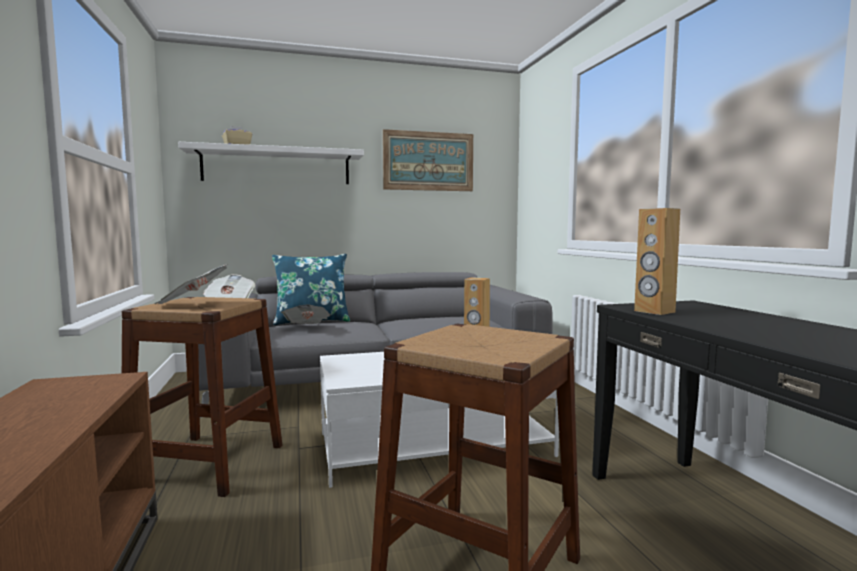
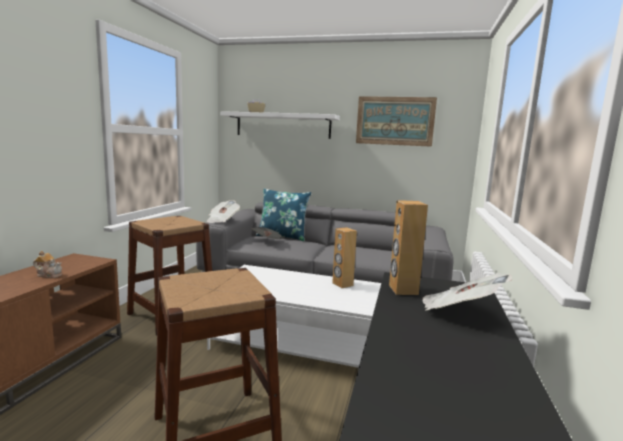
camera: 30 degrees right, 5 degrees up
(60, 412) = (49, 275): none -> teapot
(192, 304) = (164, 222): newspaper -> newspaper (459, 311)

